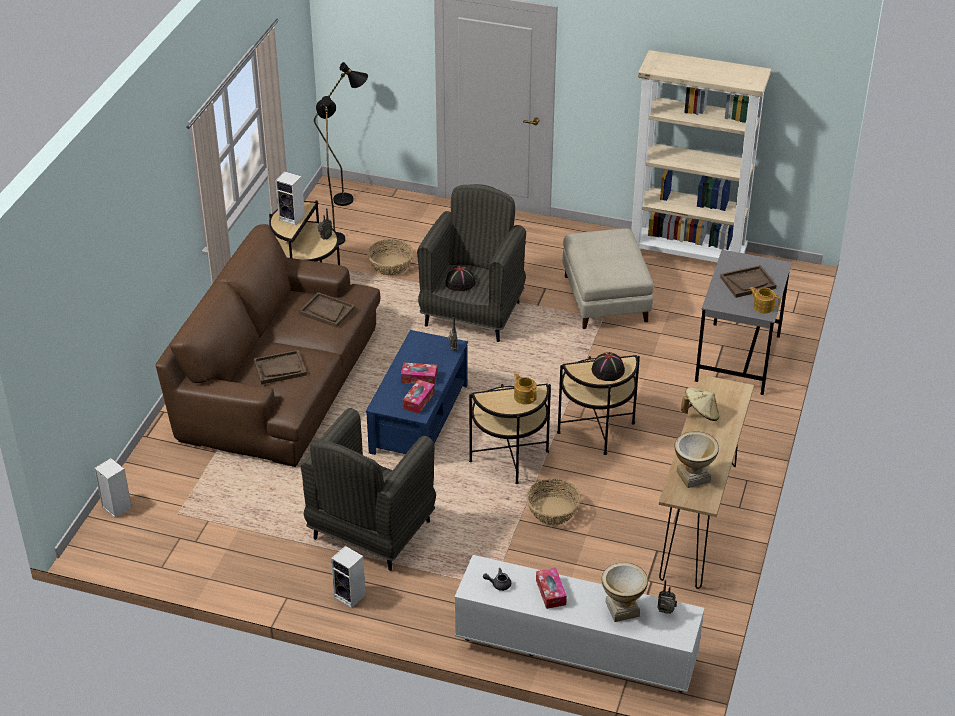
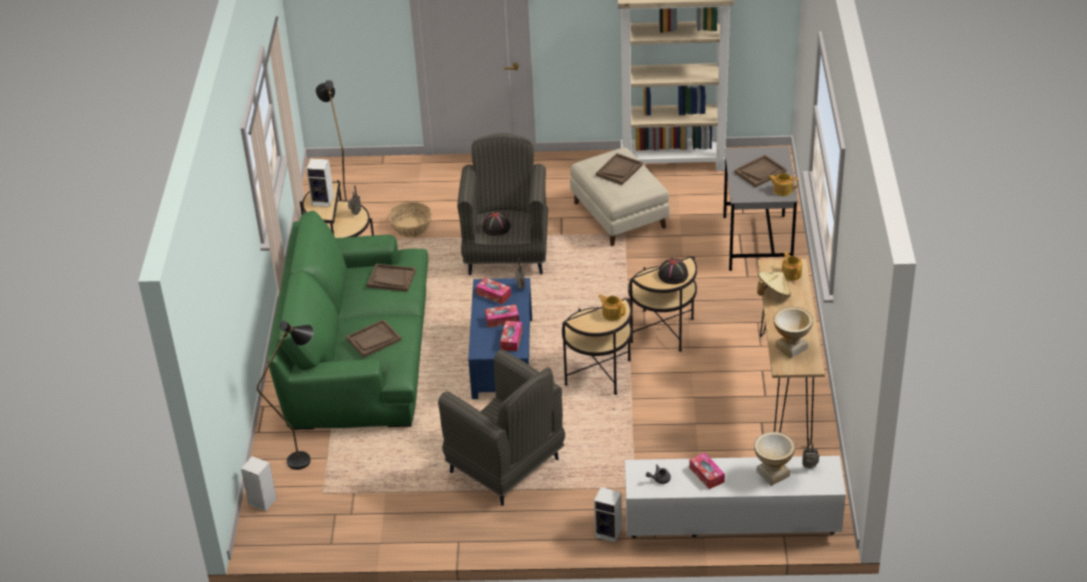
camera: 15 degrees left, 0 degrees up
(277, 383) = (358, 356): brown sofa -> green sofa
(351, 199) = (344, 174): black floor lamp -> black floor lamp (307, 457)
(351, 596) = (515, 526): speaker -> speaker (609, 532)
(370, 532) = (506, 467): grey armchair -> grey armchair turned 60 degrees counterclockwise
(423, 350) = (493, 294): none -> tissue box
(553, 511) = (657, 410): basket -> none
(610, 250) = (619, 170): none -> brown tray
(730, 397) = (791, 274): none -> teapot

